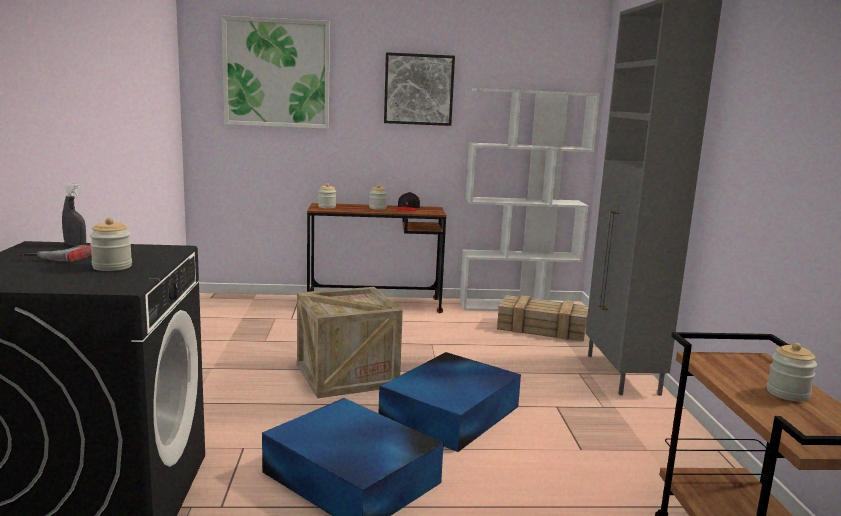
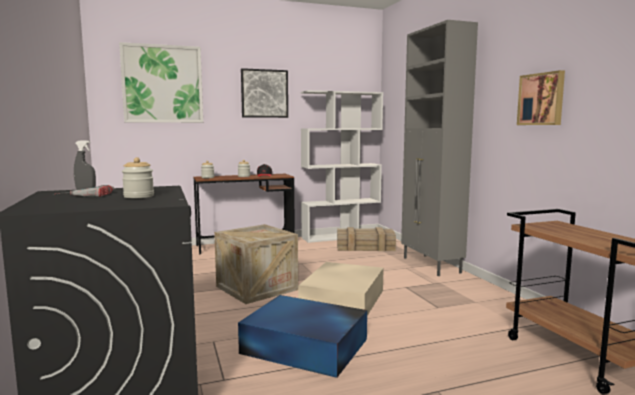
camera: 15 degrees left, 5 degrees down
(452, 413) = (344, 299): blue storage box -> beige storage box
(787, 393) = (592, 234): jar -> none
(790, 144) = (541, 99): none -> picture

